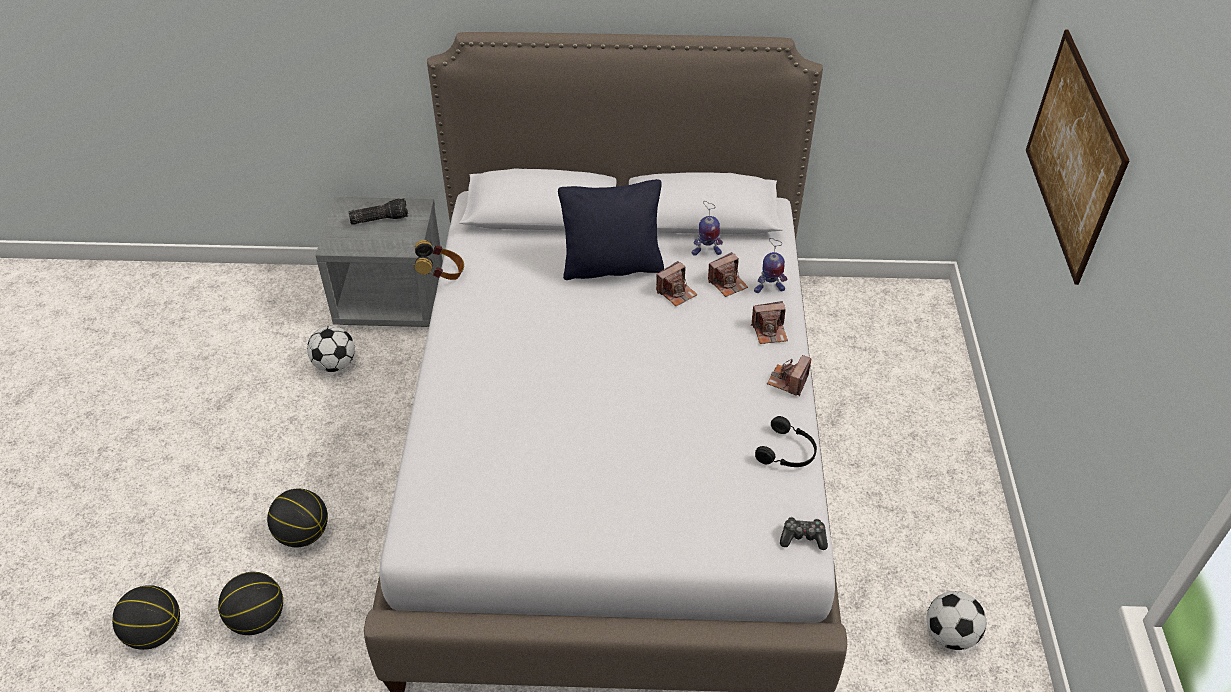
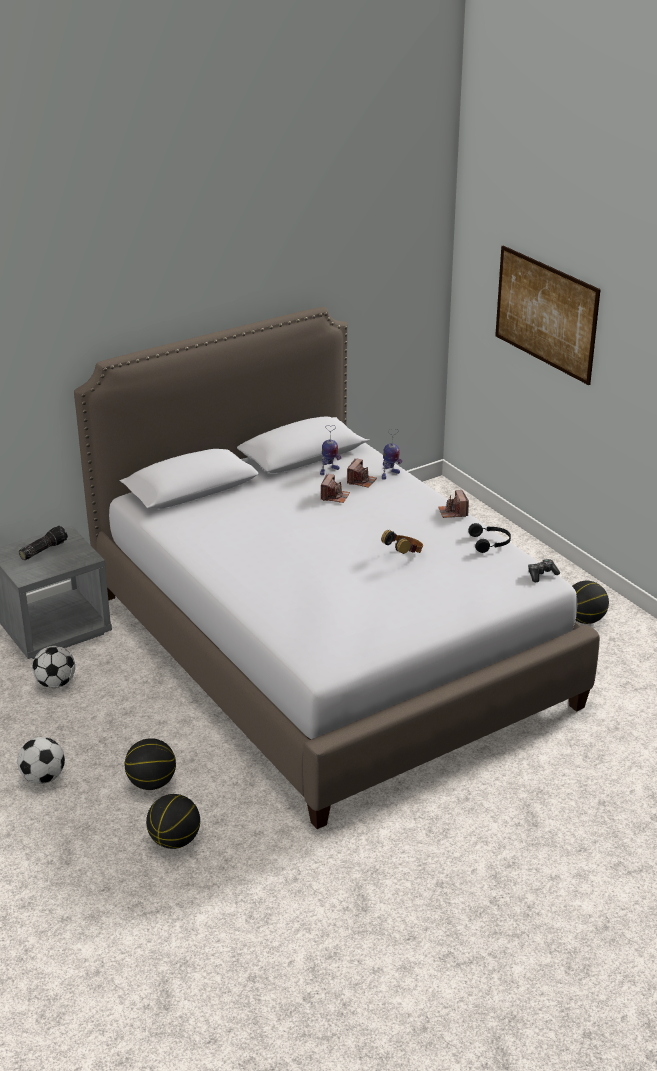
camera: 35 degrees left, 15 degrees down
(155, 632) = (103, 885): basketball -> basketball (584, 619)
(441, 274) = (163, 543): headphones -> headphones (404, 555)
(612, 266) = (276, 498): black pillow -> none
(769, 331) = (414, 494): camera -> none
(950, 634) = (618, 644): football -> football (43, 778)

